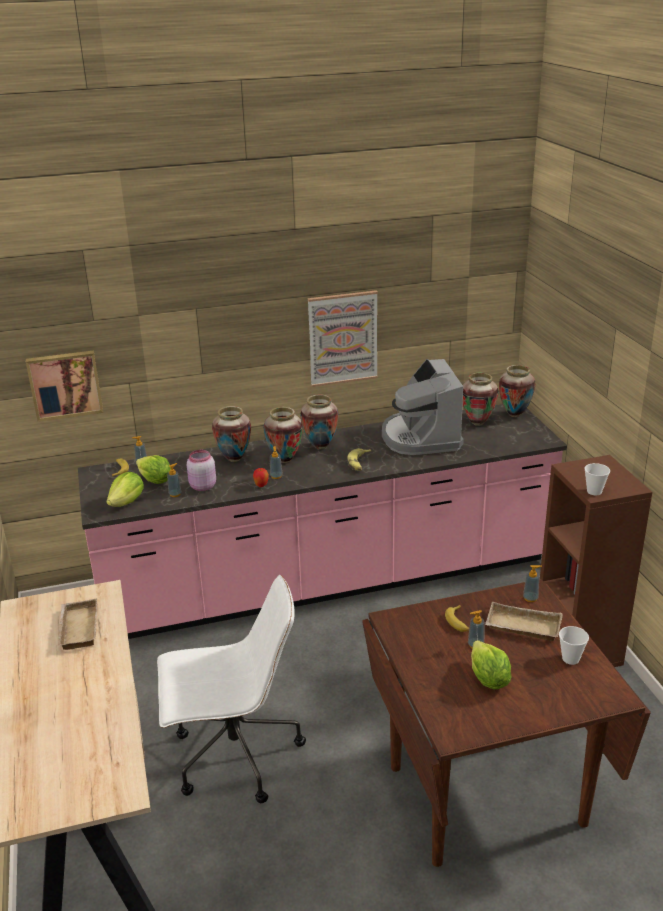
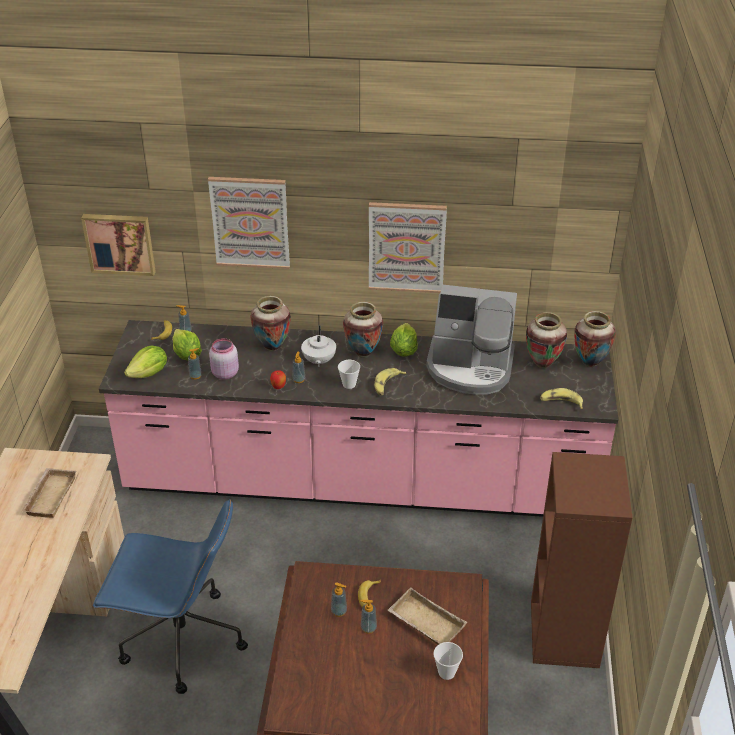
camera: 20 degrees right, 10 degrees up
(196, 338) = (250, 222): none -> picture
(234, 756) = (180, 640): white office chair -> blue office chair
(284, 460) = (318, 361): vase -> white teapot
(420, 437) = (470, 368): coffee machine -> coffee machine turned 90 degrees counterclockwise
(488, 679) = (355, 668): lettuce -> lettuce (403, 350)
(513, 444) = (561, 402): none -> banana
(530, 598) = (455, 593): soap dispenser -> soap dispenser (339, 611)
(594, 491) = (570, 499): cup -> cup (349, 384)

